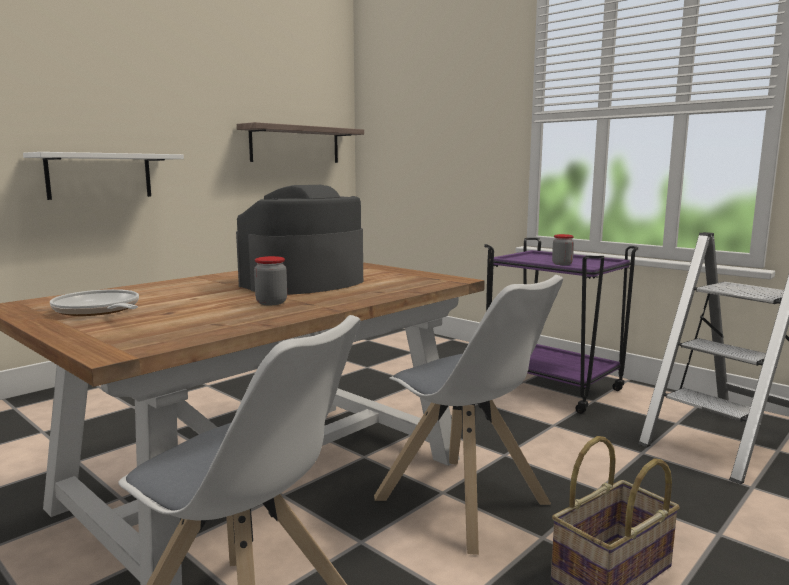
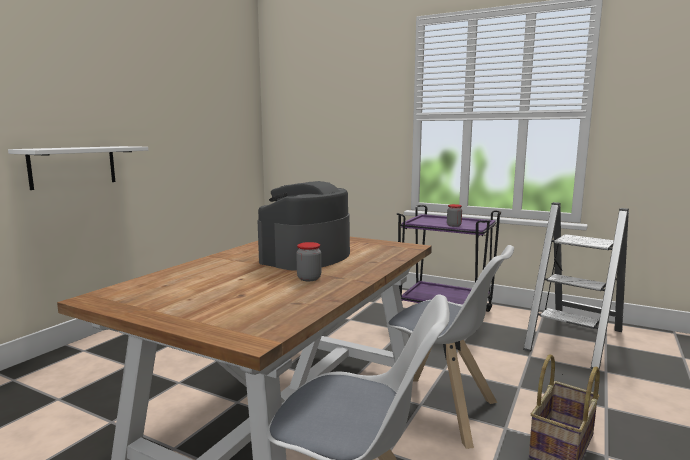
camera: 15 degrees left, 0 degrees up
(99, 311) = (179, 298): frying pan -> none
(295, 145) = (221, 133): shelf -> none

